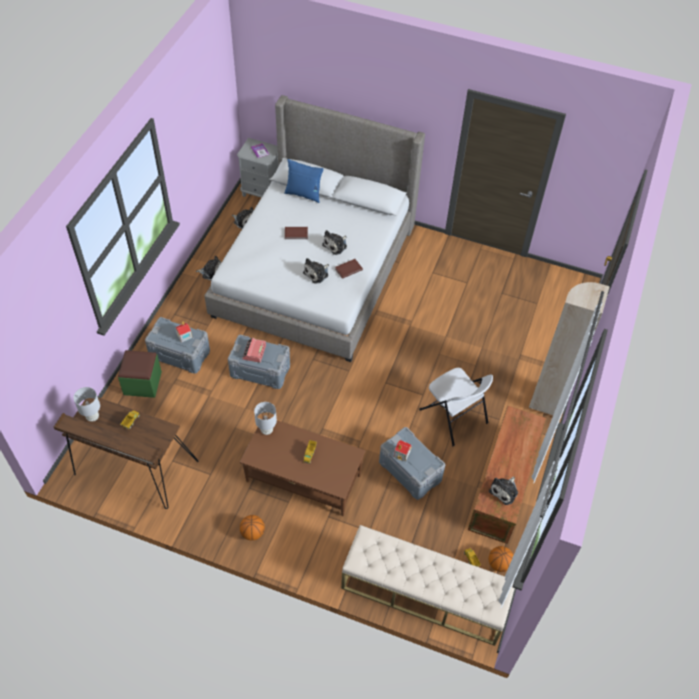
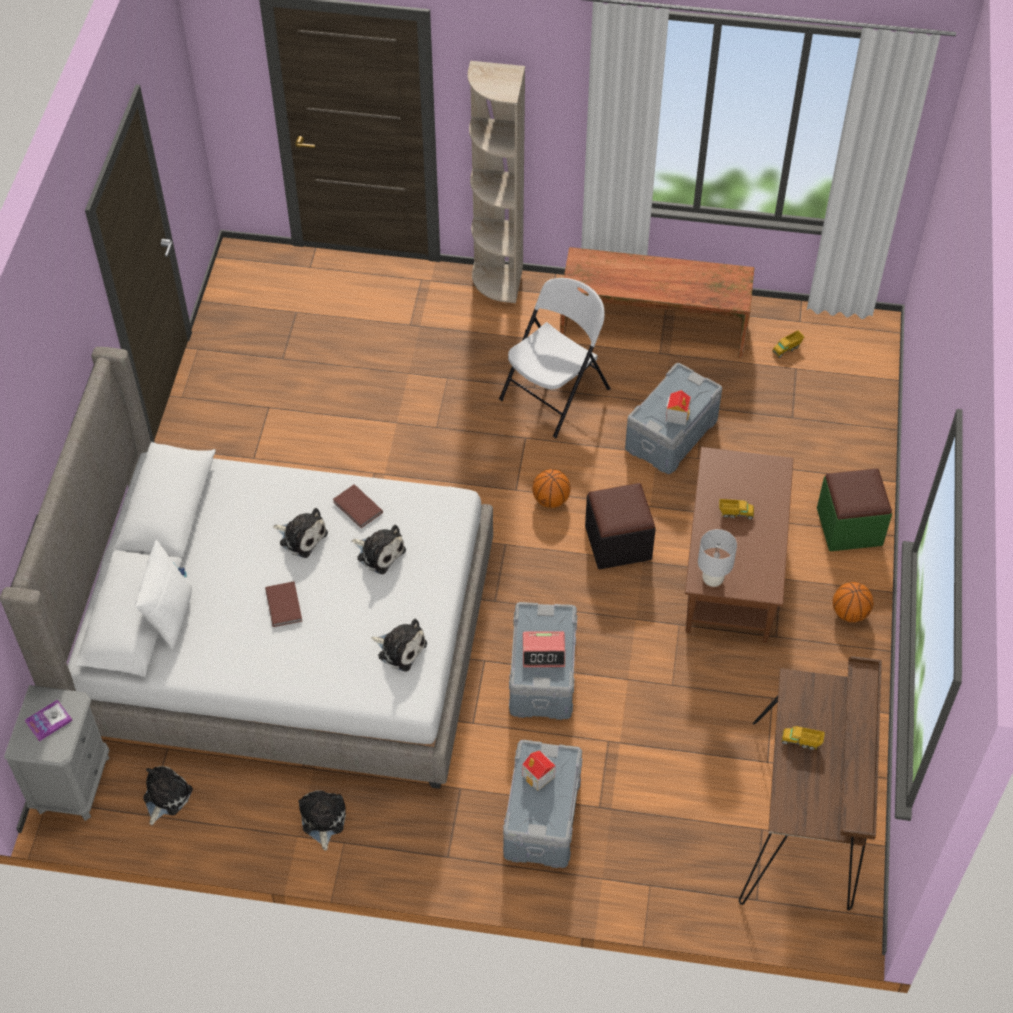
camera: 100 degrees left, 0 degrees up
(93, 417) = (813, 804): grey table lamp -> none
(142, 383) = (625, 861): green ottoman -> green ottoman (849, 526)
(303, 194) = (170, 616): blue pillow -> white pillow
(336, 424) = (618, 543): none -> black ottoman
(424, 594) = (857, 393): beige bench -> none
(499, 564) = (780, 319): basketball -> basketball (551, 500)
(504, 491) = (709, 282): plush toy -> plush toy (399, 648)

